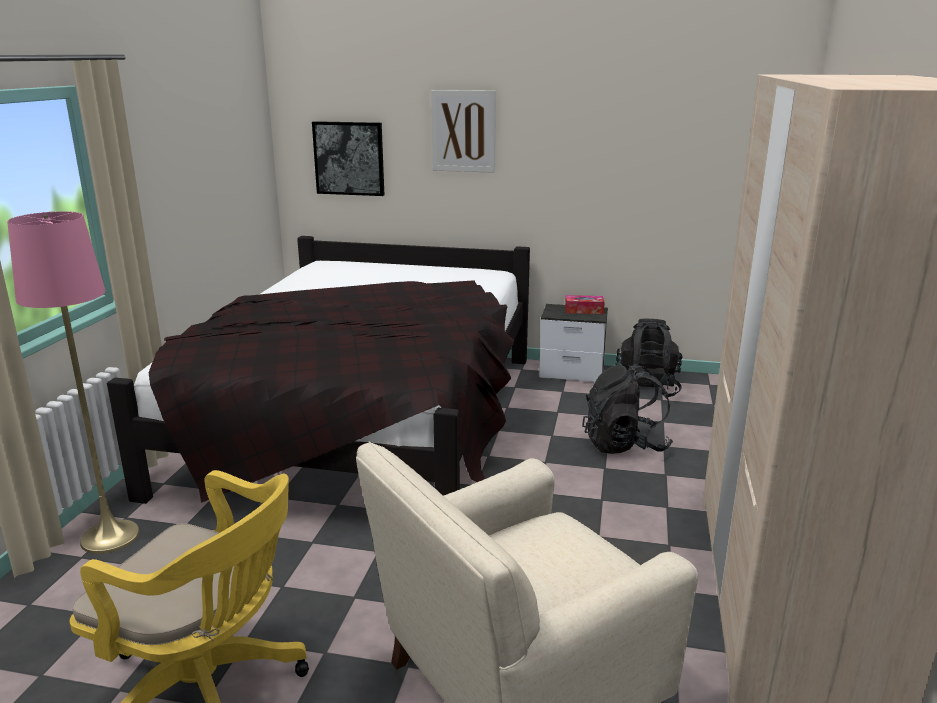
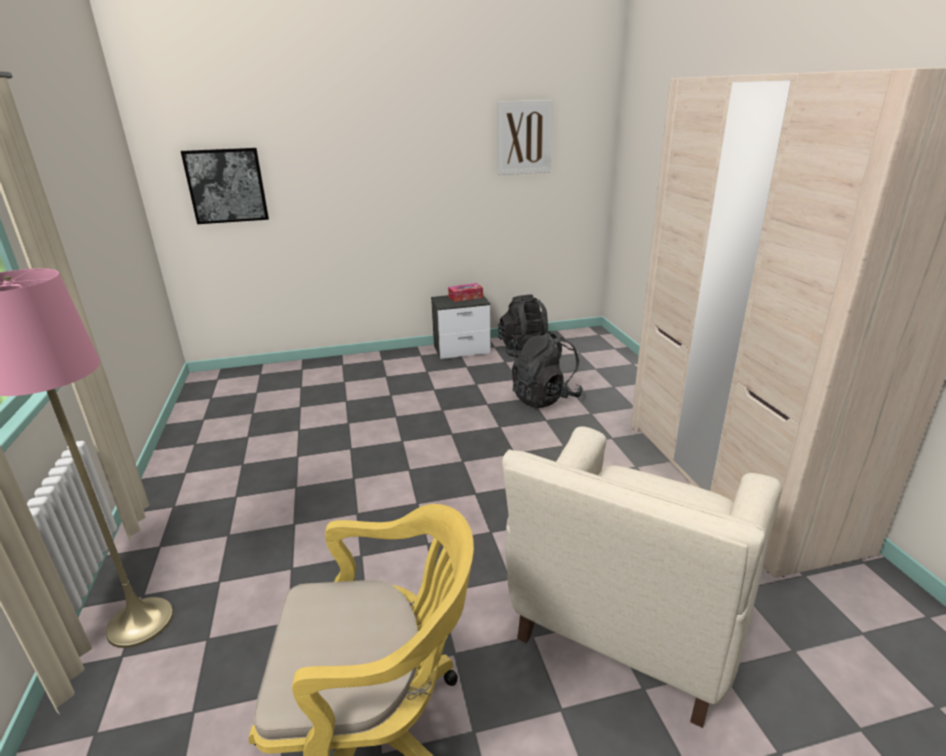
camera: 25 degrees left, 5 degrees up
(365, 420) = (321, 429): black bed -> none
(463, 131) = (340, 151): picture -> picture (524, 138)

